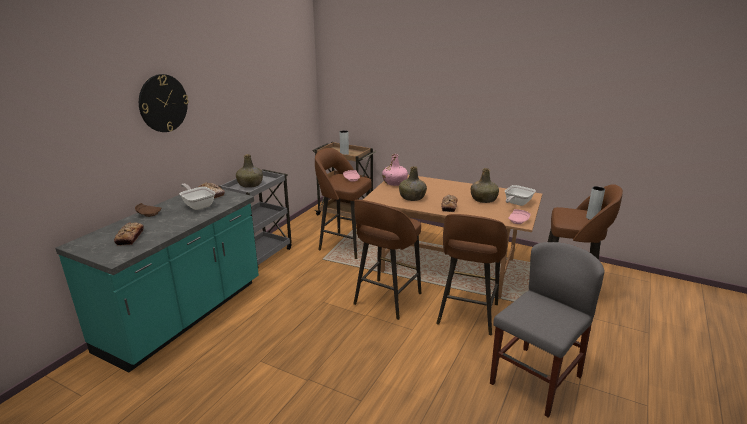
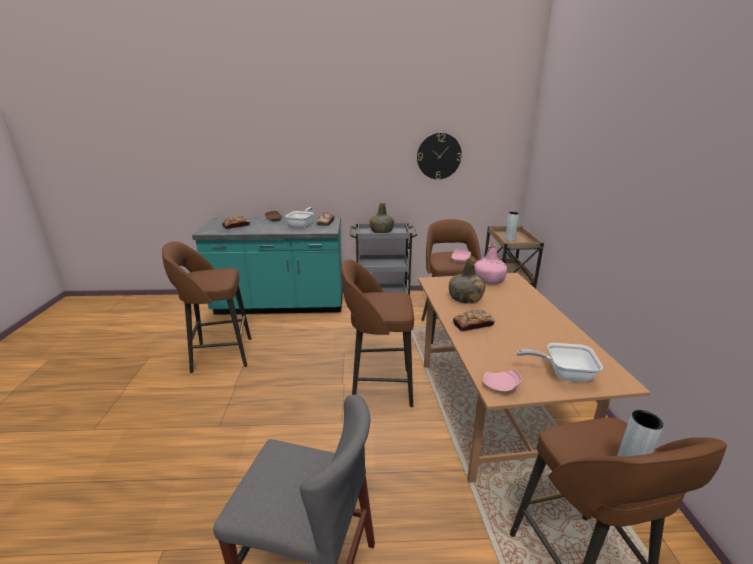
camera: 60 degrees right, 0 degrees up
(163, 103) = (314, 140): wall clock -> wall clock (439, 156)
(467, 315) = (402, 459): brown stool -> brown stool (220, 355)
(483, 199) = (533, 343): green bottle -> none

